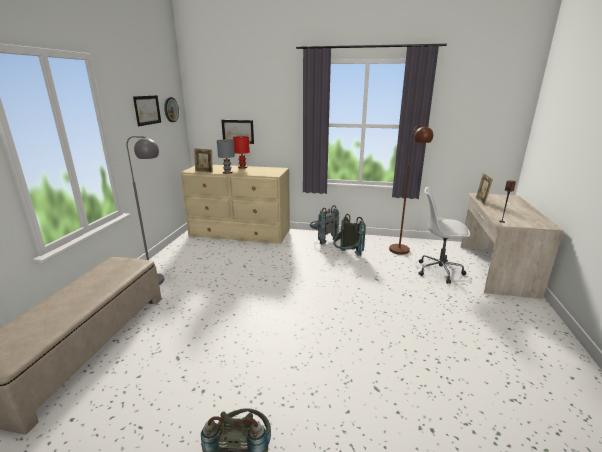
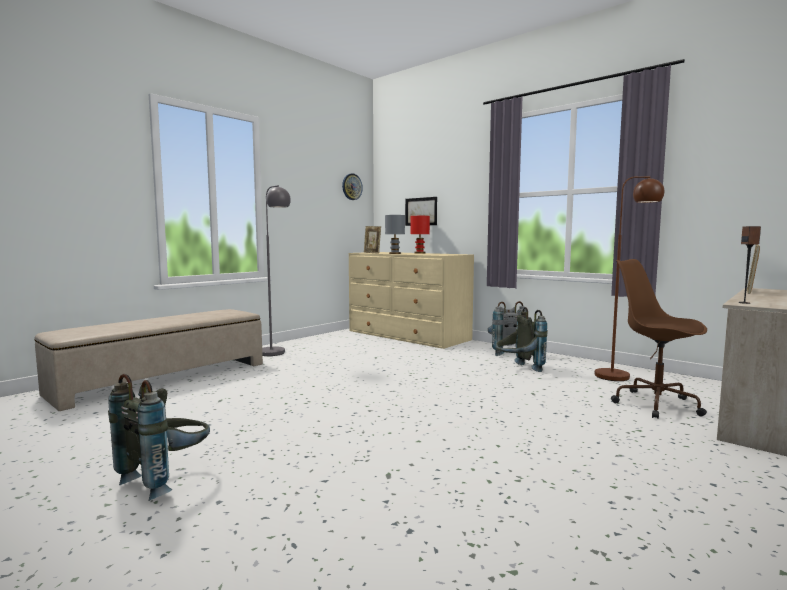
camera: 30 degrees right, 15 degrees down
(147, 110) = (318, 180): picture -> none
(438, 271) = (653, 404): white office chair -> brown office chair

